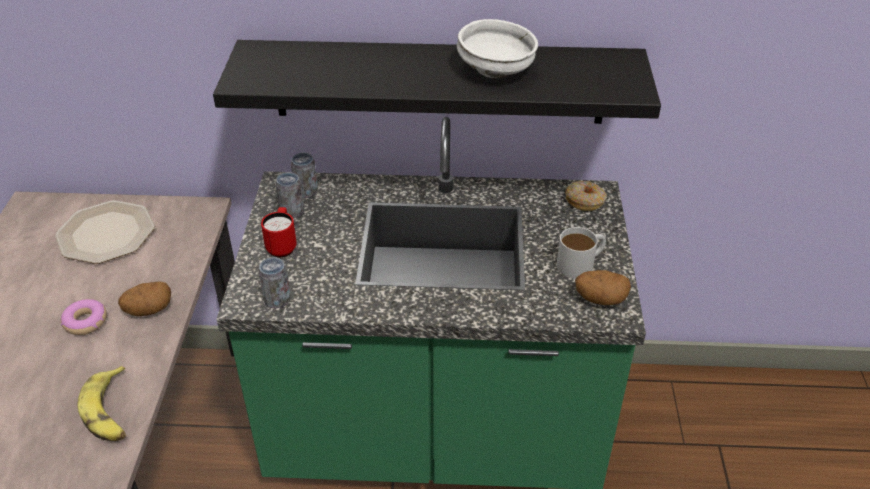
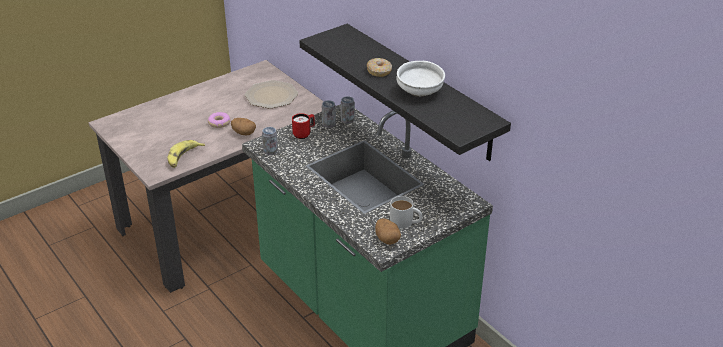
camera: 50 degrees right, 5 degrees down
(585, 201) = (458, 202): donut -> donut (379, 71)

